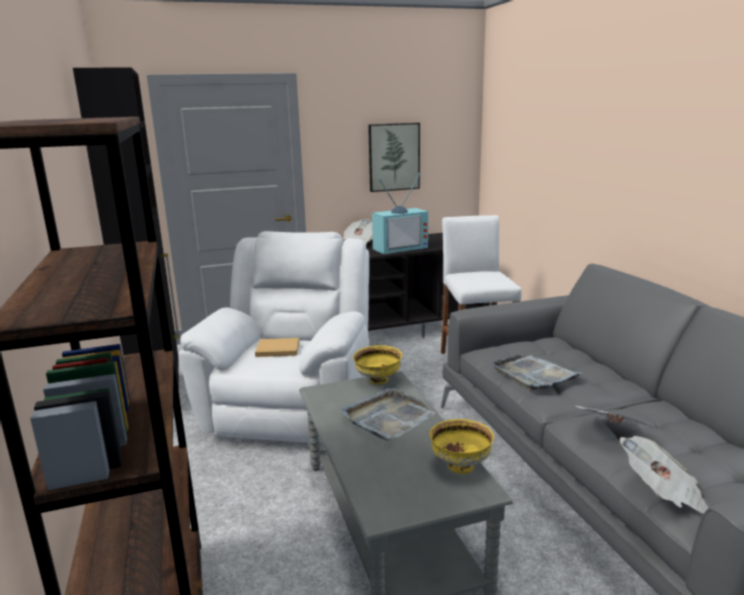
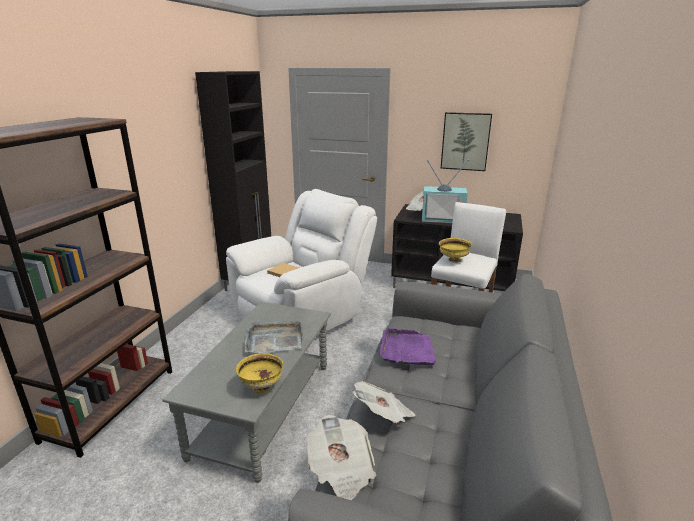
camera: 35 degrees right, 5 degrees up
(378, 380) = (306, 314): yellow bowl -> yellow bowl (453, 260)
(534, 374) = (407, 350): grey tray -> purple tray

